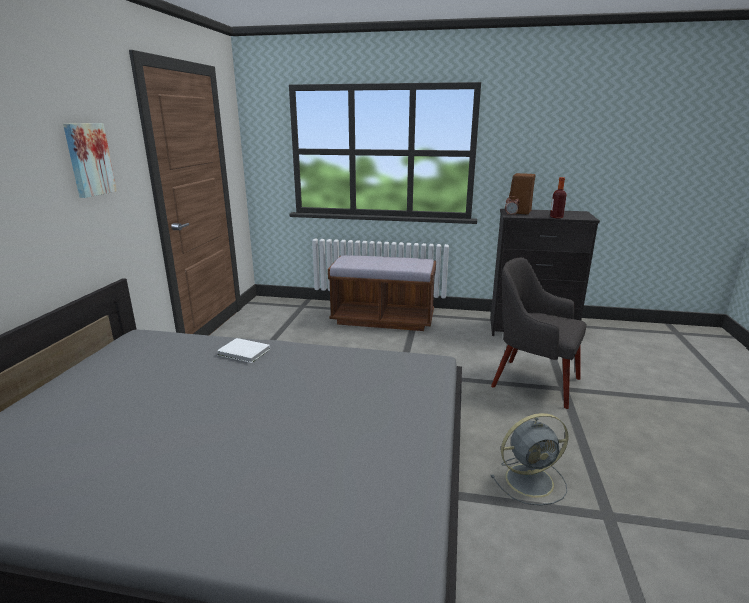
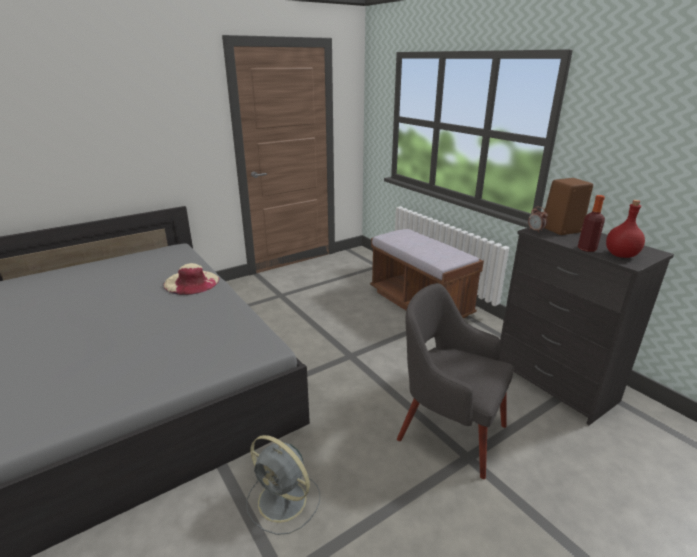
camera: 45 degrees right, 5 degrees up
(88, 159) = (167, 120): picture -> none
(244, 352) = (191, 282): white book -> beige hat
(533, 382) = (449, 431): grey armchair -> grey armchair turned 45 degrees counterclockwise
(575, 216) = (620, 255): none -> red bottle

